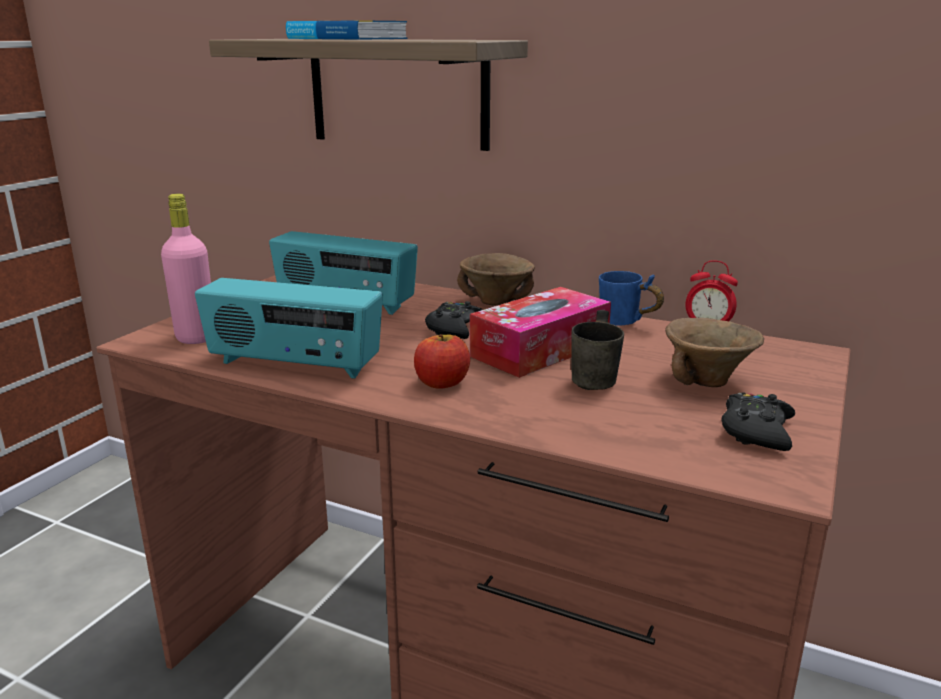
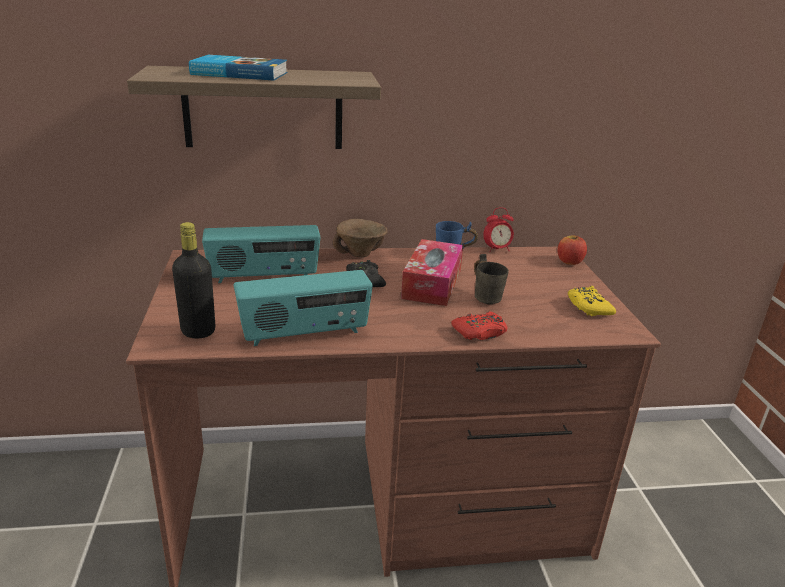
camera: 35 degrees left, 5 degrees up
(196, 338) = (198, 331): pink bottle -> black bottle
(442, 383) = (411, 321): apple -> apple (569, 261)
(517, 418) = (480, 332): none -> red game controller
(708, 382) = (536, 283): brown bowl -> none
(756, 431) = (588, 307): black game controller -> yellow game controller

